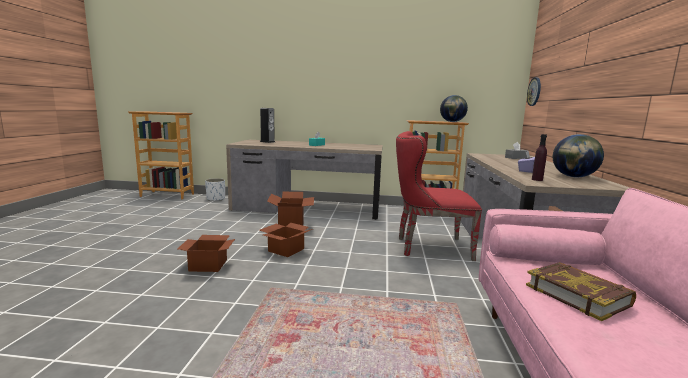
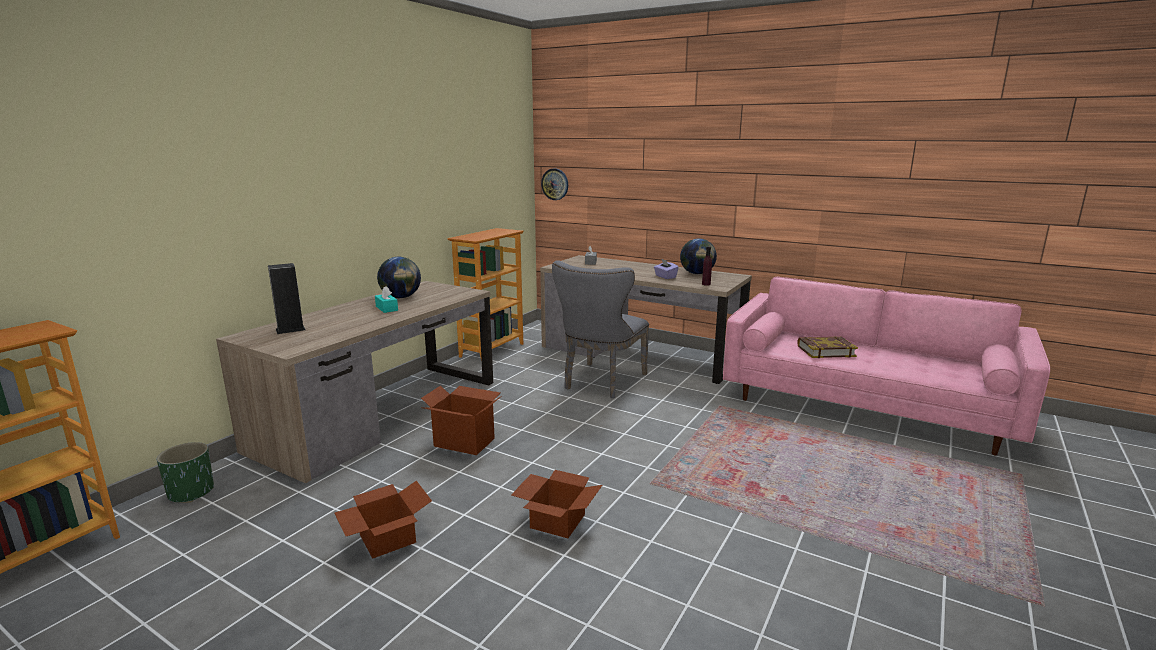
camera: 65 degrees left, 5 degrees up
(216, 199) = (191, 492): white planter -> green planter
(285, 249) = (545, 459): cardboard box -> cardboard box (385, 538)
(428, 247) = (601, 382): red chair -> grey chair
(452, 122) = (497, 231): globe -> globe (401, 297)

